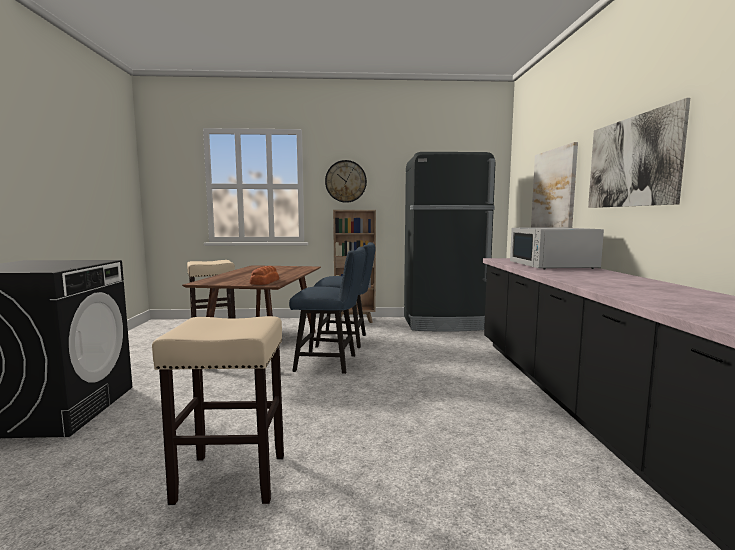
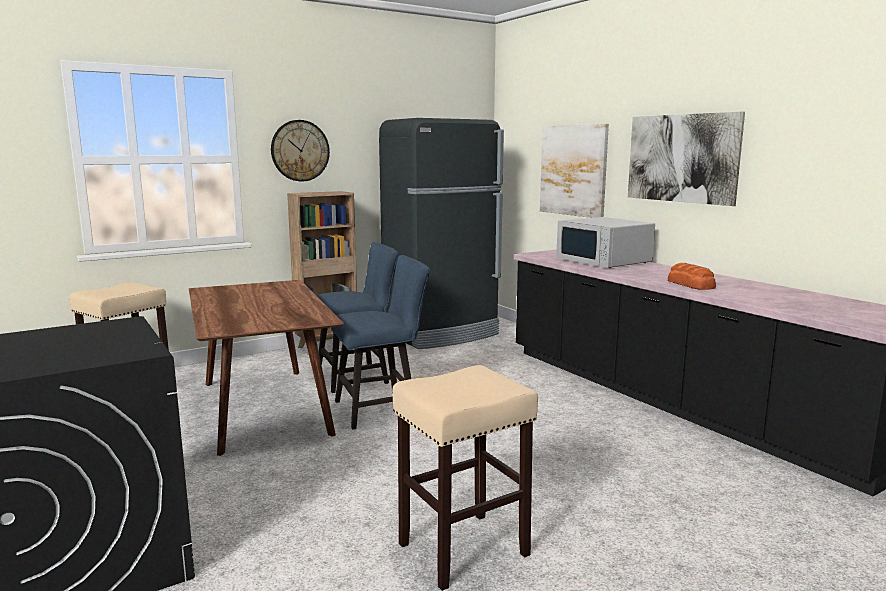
camera: 30 degrees left, 5 degrees up
(264, 282) = (303, 317): bread -> bread (691, 285)

